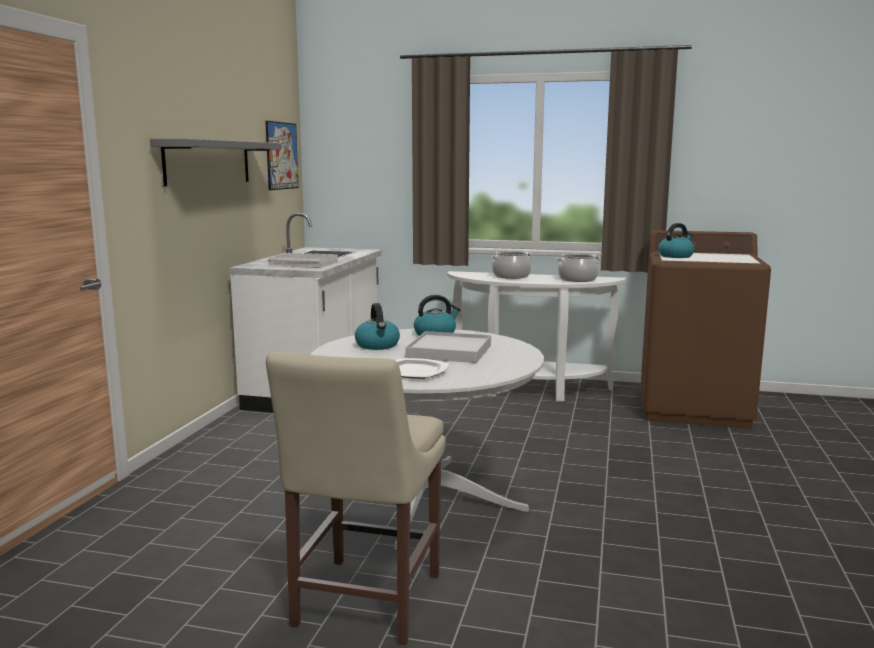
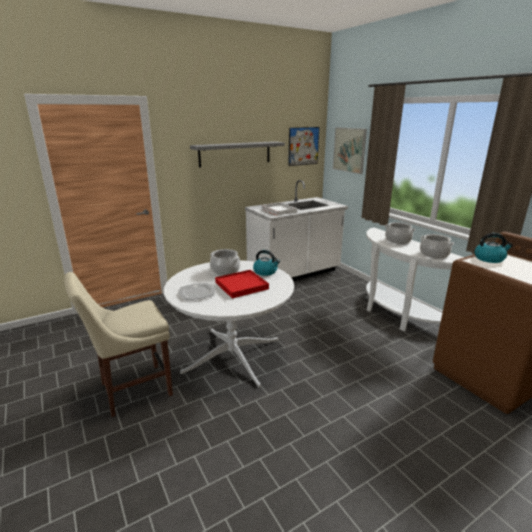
camera: 45 degrees right, 10 degrees up
(362, 159) = (349, 150): none -> picture
(378, 345) = (225, 270): kettle -> cooking pot
(450, 351) = (242, 286): white tray -> red tray

